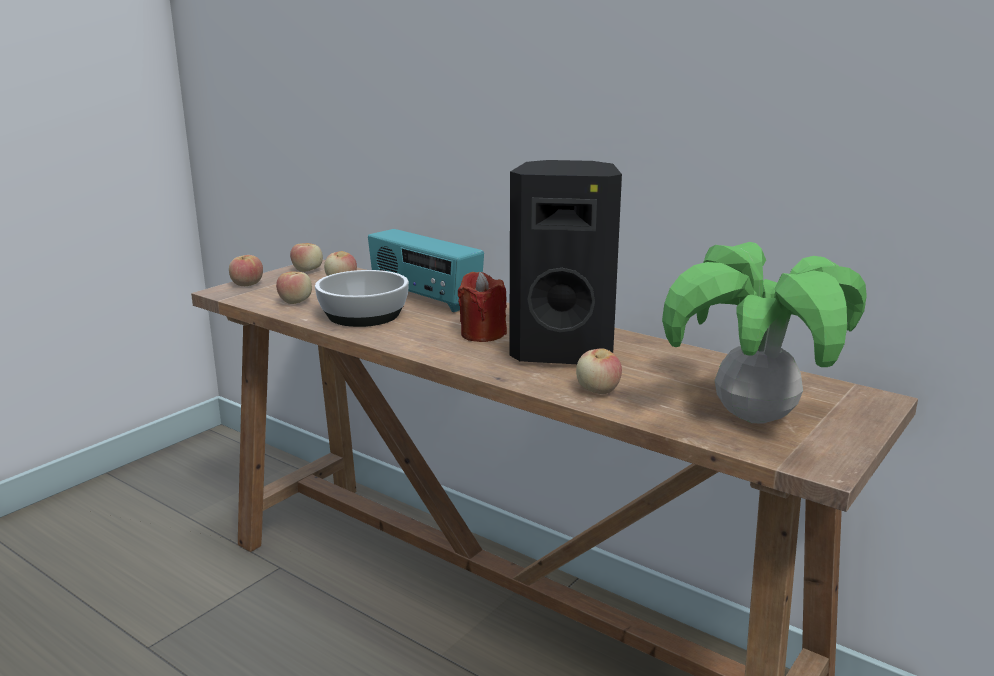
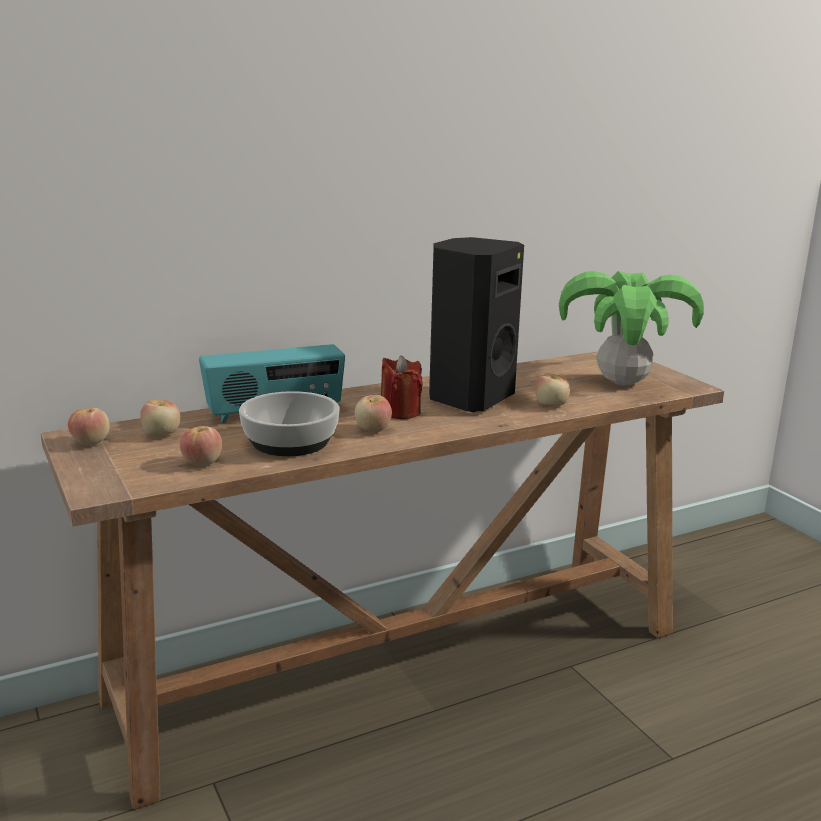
camera: 65 degrees left, 0 degrees up
(247, 284) = (93, 477): apple -> apple (373, 429)

